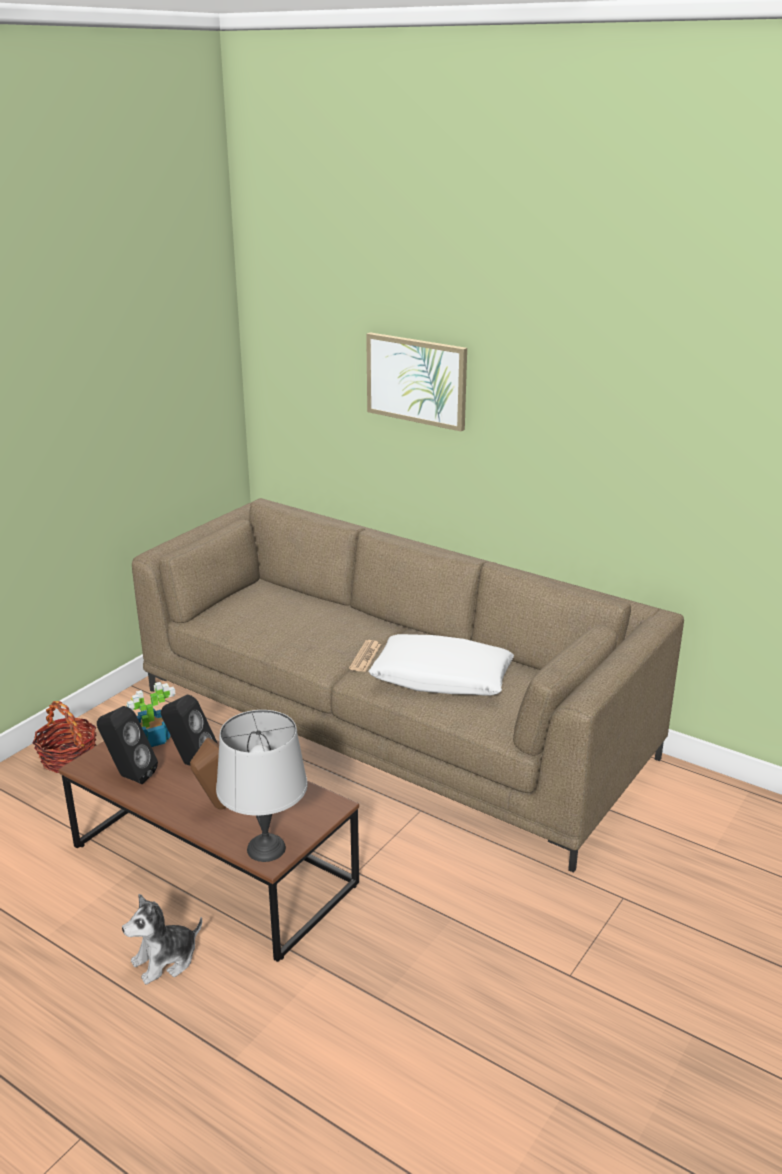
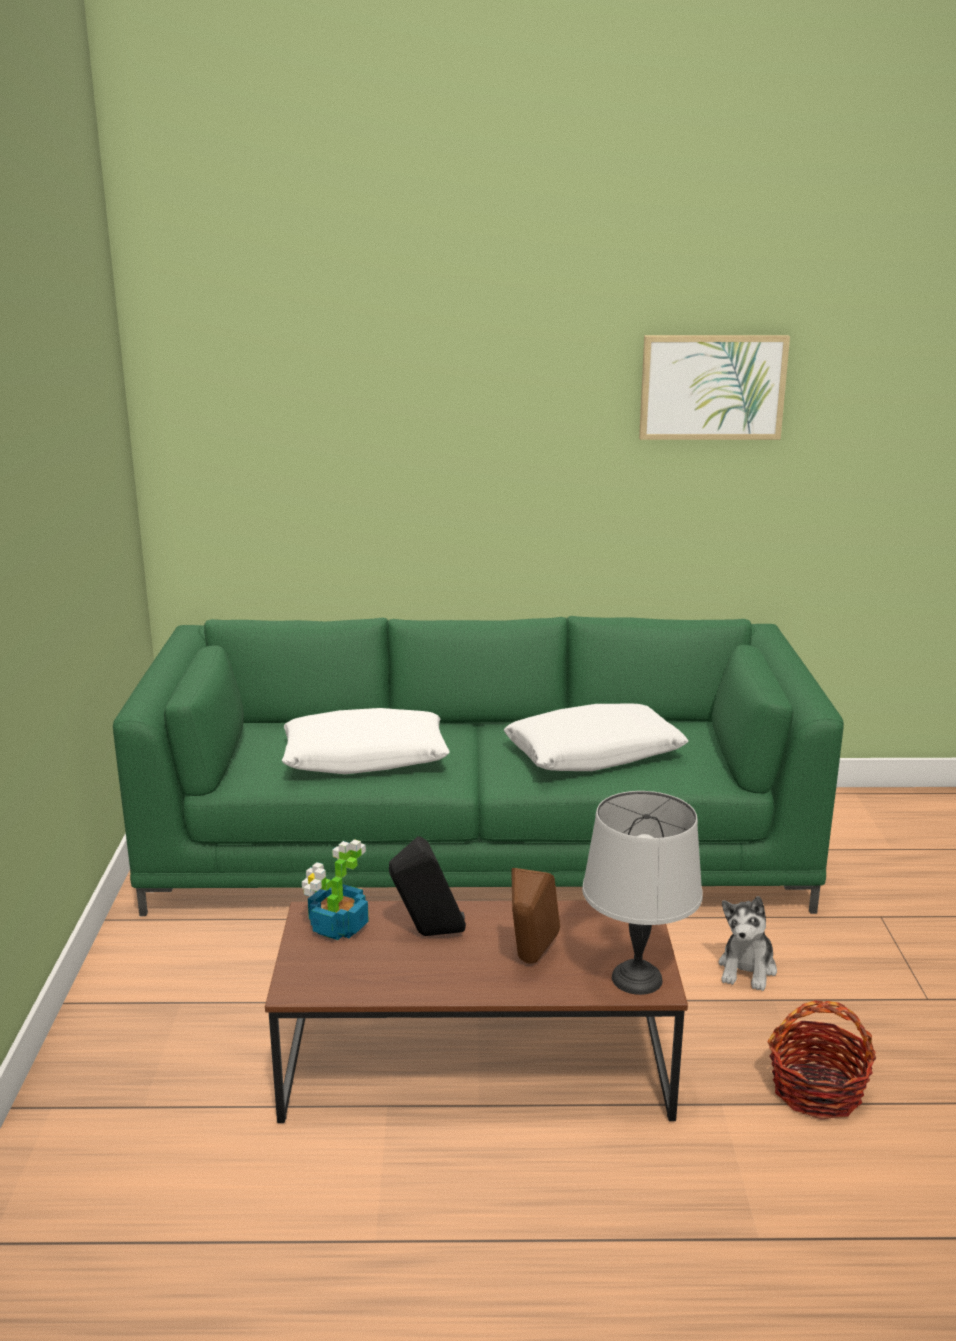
camera: 35 degrees left, 5 degrees down
(68, 758) = (127, 1031): basket -> basket (817, 1090)
(129, 776) = (372, 976): black speaker -> none
(165, 960) = (555, 1185): plush toy -> plush toy (747, 969)
(292, 629) = (365, 758): none -> white pillow
(365, 657) = (486, 759): newspaper -> none
(392, 723) = (478, 849): brown sofa -> green sofa
(417, 380) = (422, 422): picture -> picture (712, 387)

